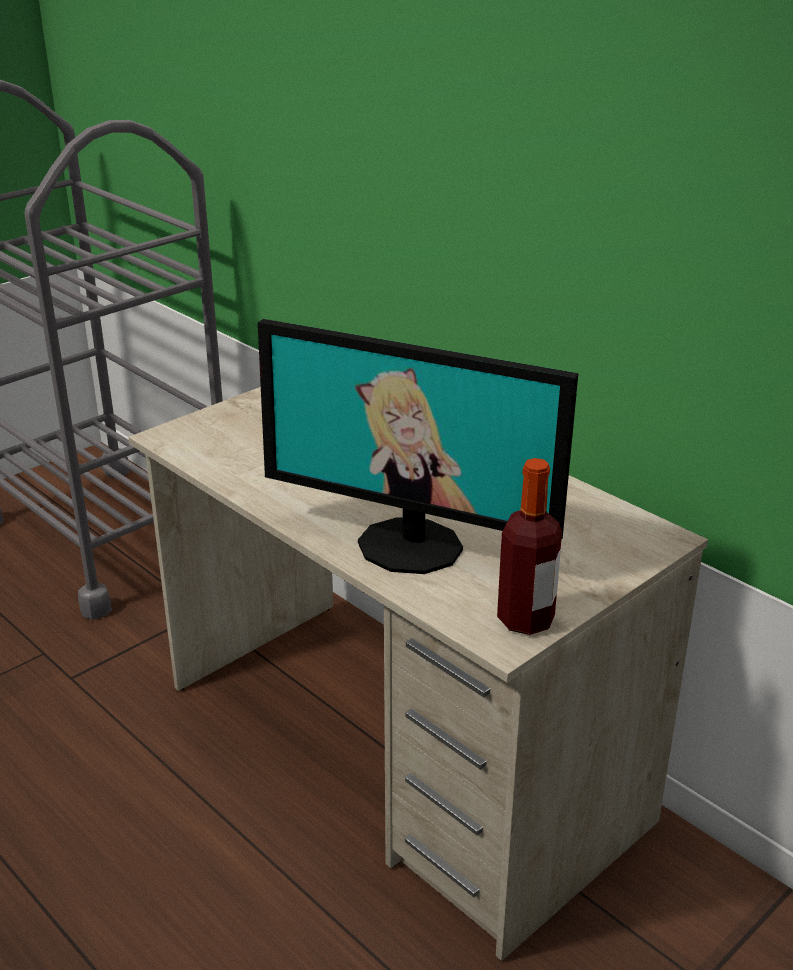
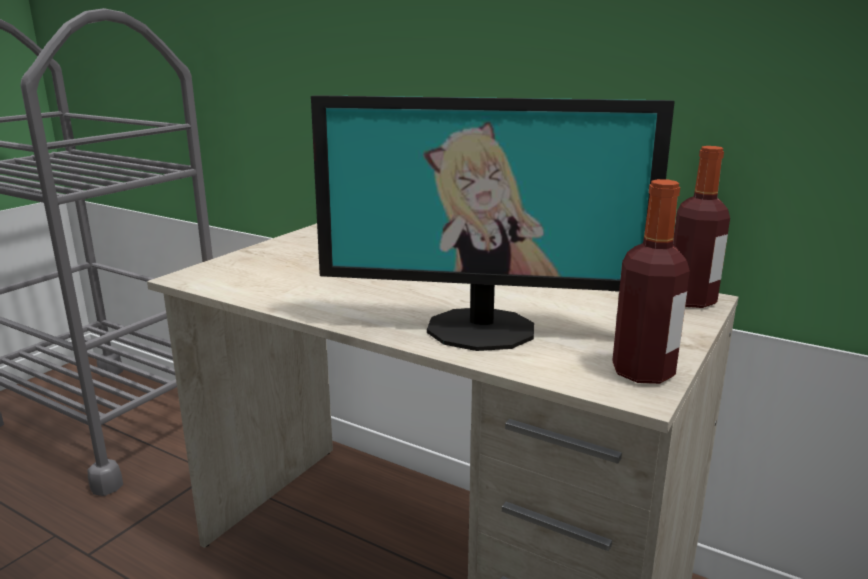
camera: 15 degrees left, 10 degrees down
(649, 538) = (691, 300): none -> bottle

